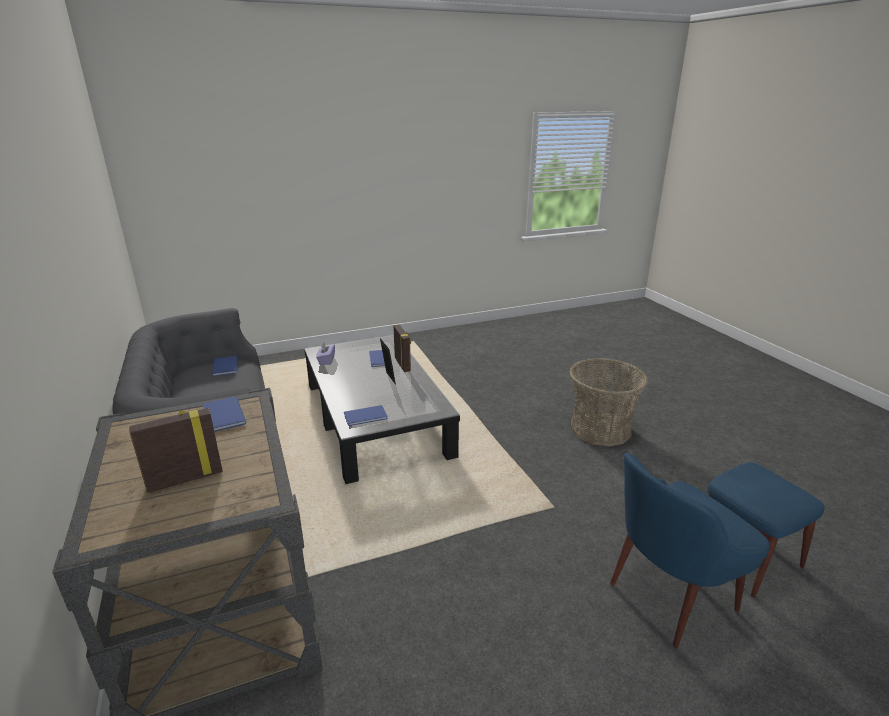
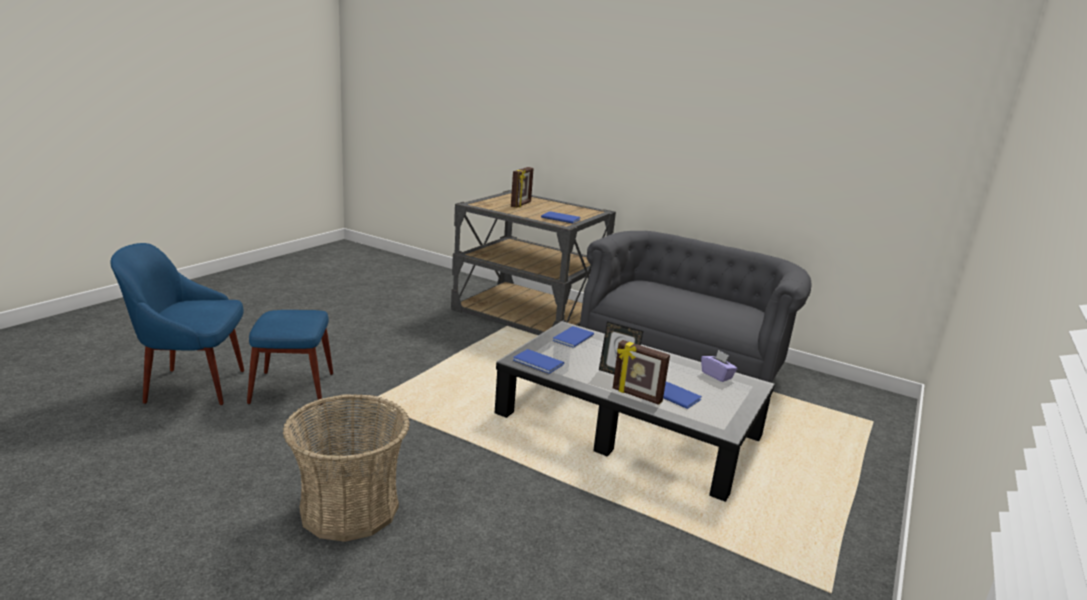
camera: 140 degrees right, 5 degrees down
(226, 366) = (739, 316): blue book -> blue book (538, 363)
(698, 582) = (229, 387): blue armchair -> blue armchair turned 120 degrees counterclockwise

